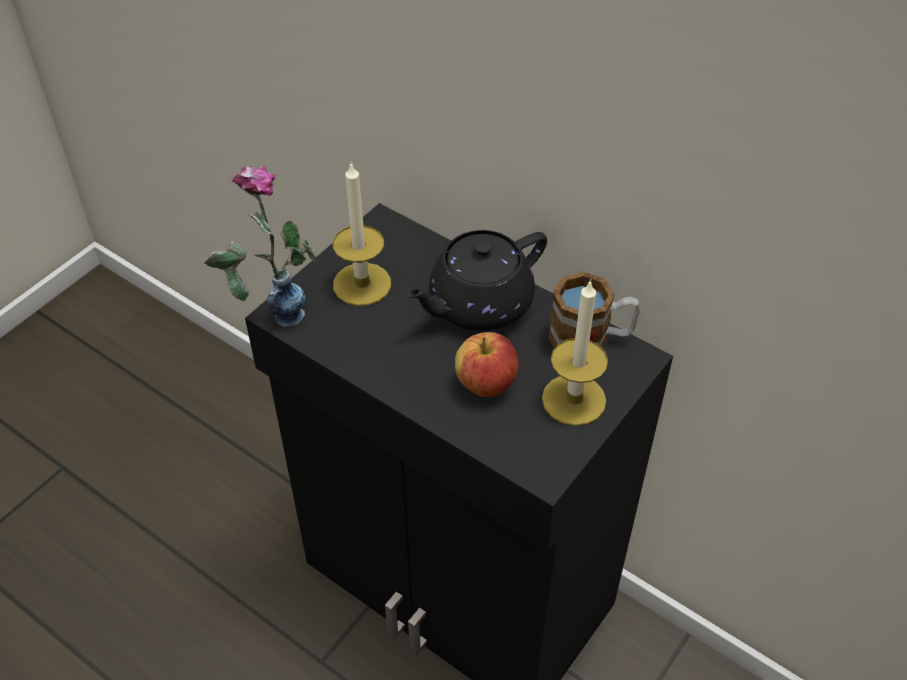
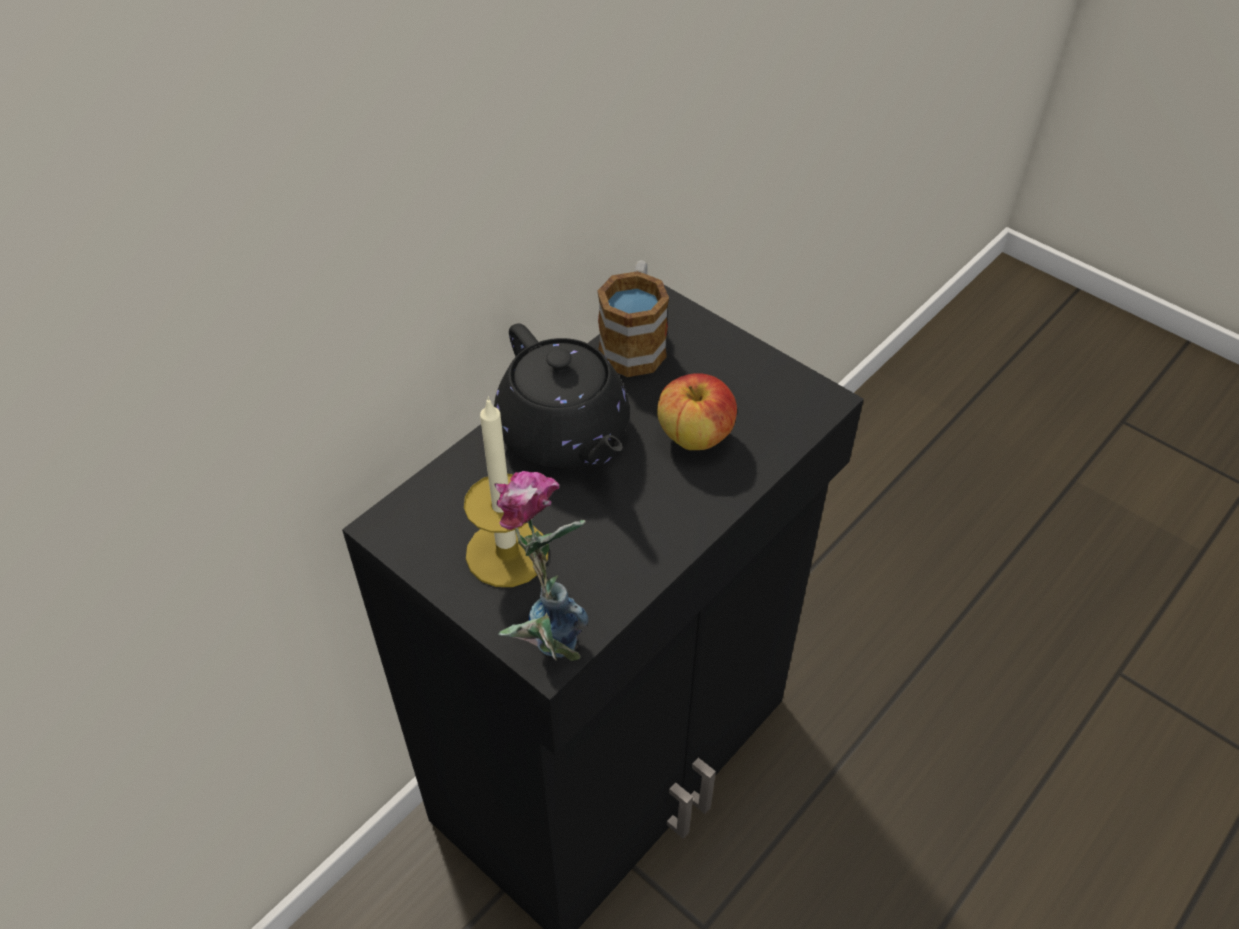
camera: 85 degrees left, 0 degrees up
(574, 399) = (722, 366): candle -> none

